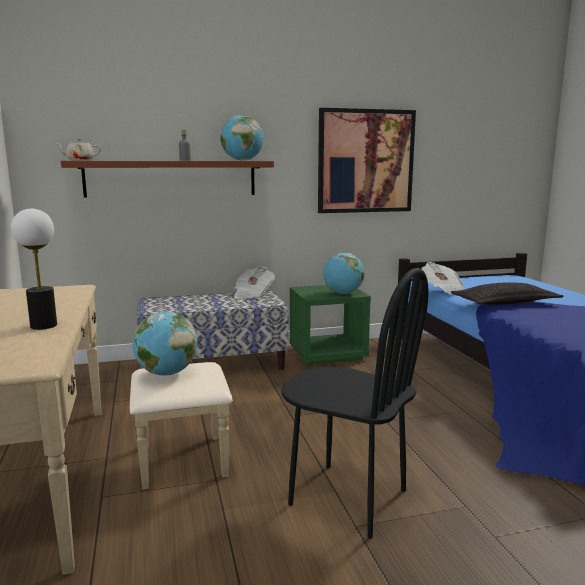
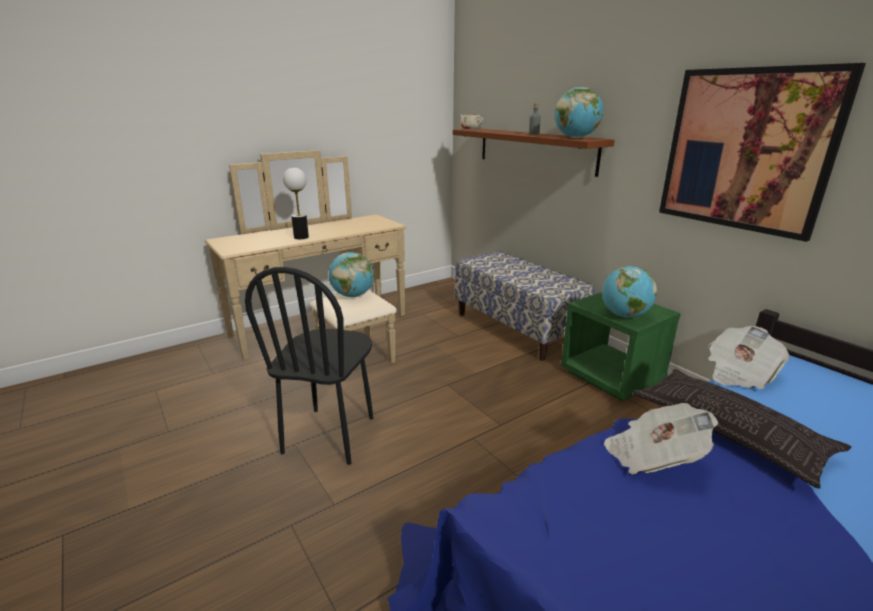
camera: 70 degrees right, 10 degrees up
(252, 294) = (564, 280): newspaper -> newspaper (653, 457)

